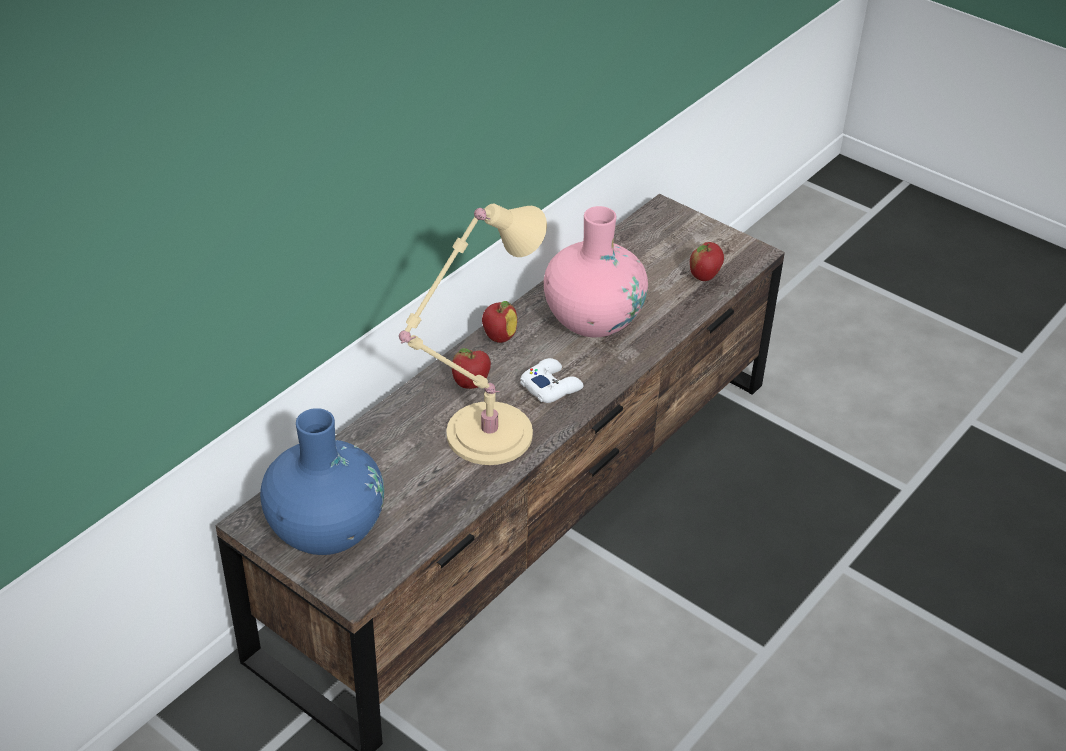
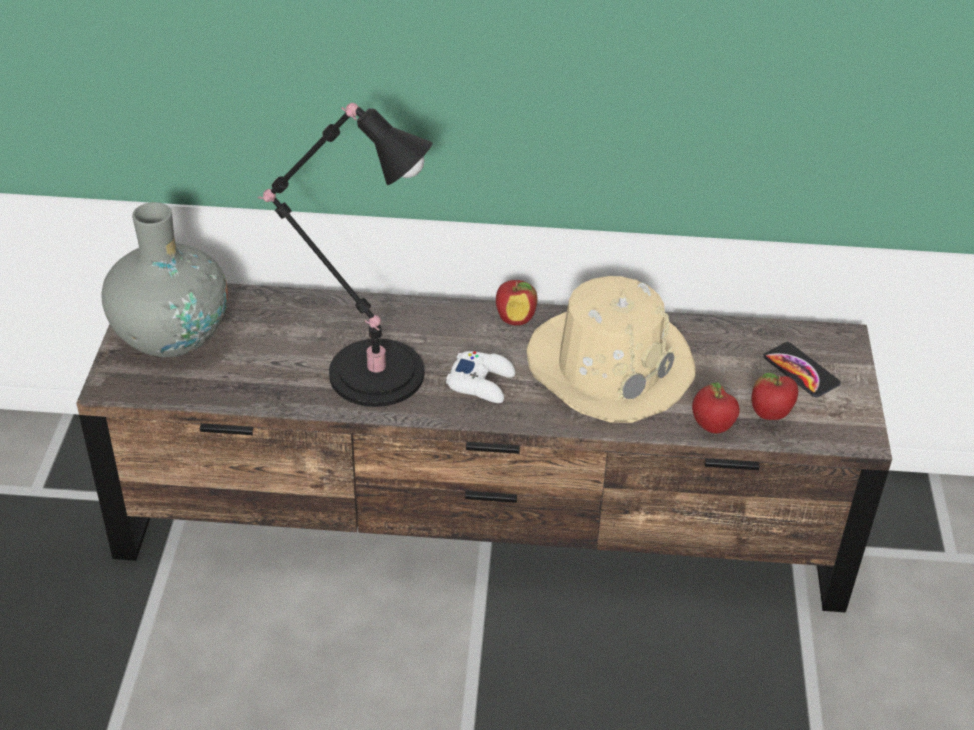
camera: 55 degrees right, 0 degrees up
(326, 529) = (171, 335): blue vase -> grey vase
(471, 384) = (431, 332): apple -> apple (711, 427)
(482, 437) = (369, 371): beige table lamp -> black table lamp
(593, 319) = (609, 366): pink vase -> beige hat
(676, 242) = (801, 371): none -> phone

